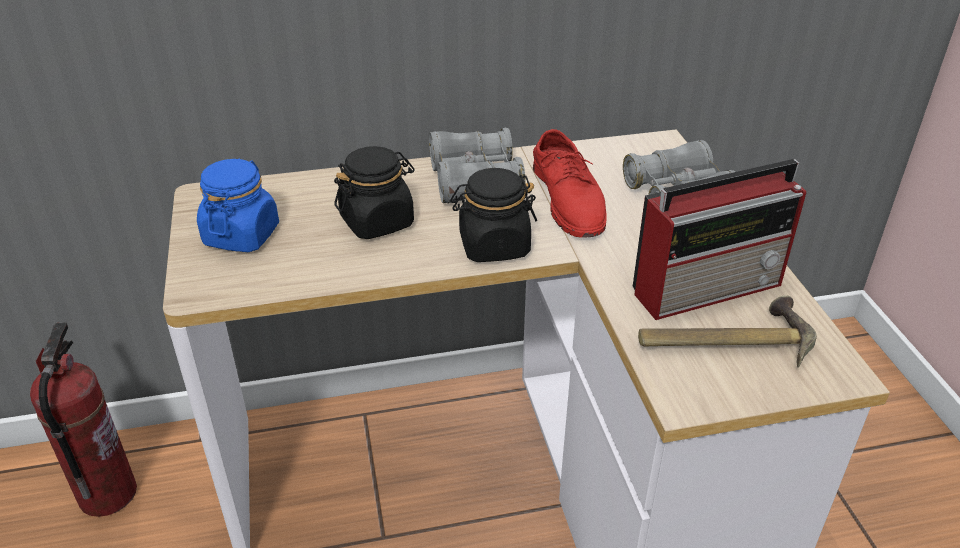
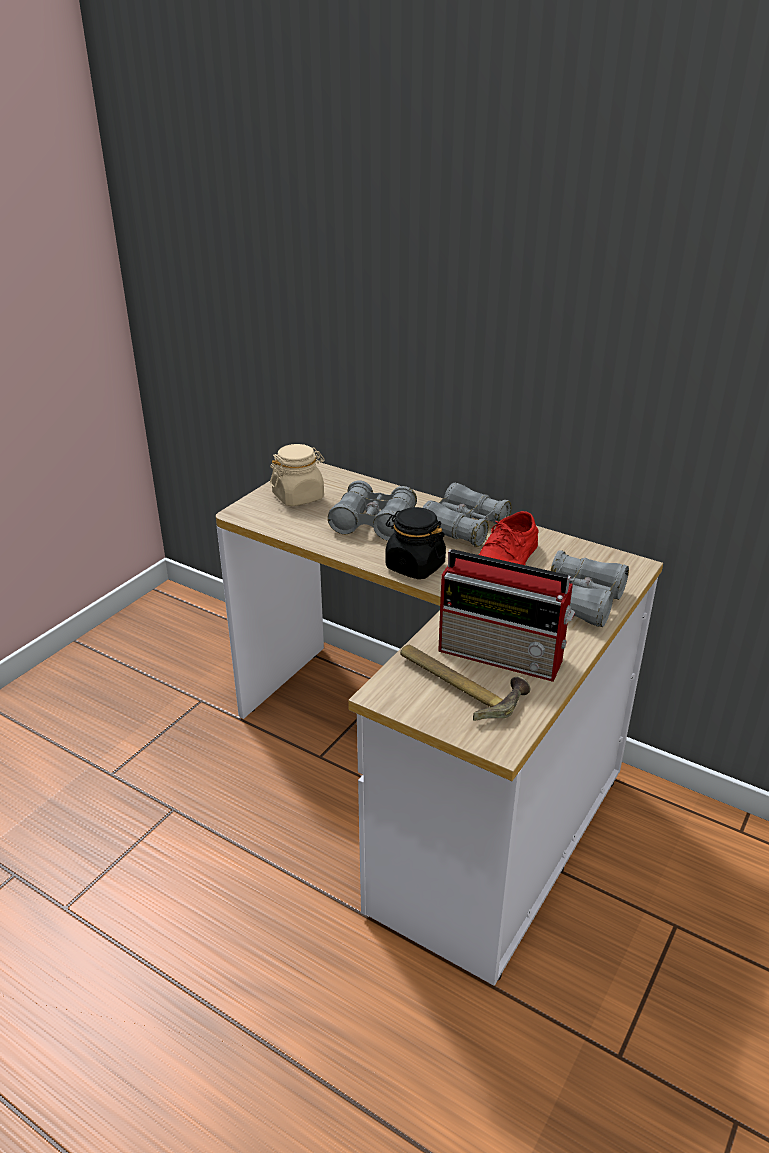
camera: 45 degrees right, 5 degrees down
(107, 494) = (218, 643): fire extinguisher -> none
(241, 235) = (298, 497): blue jar -> beige jar
(377, 221) = (374, 523): black jar -> grey binoculars

